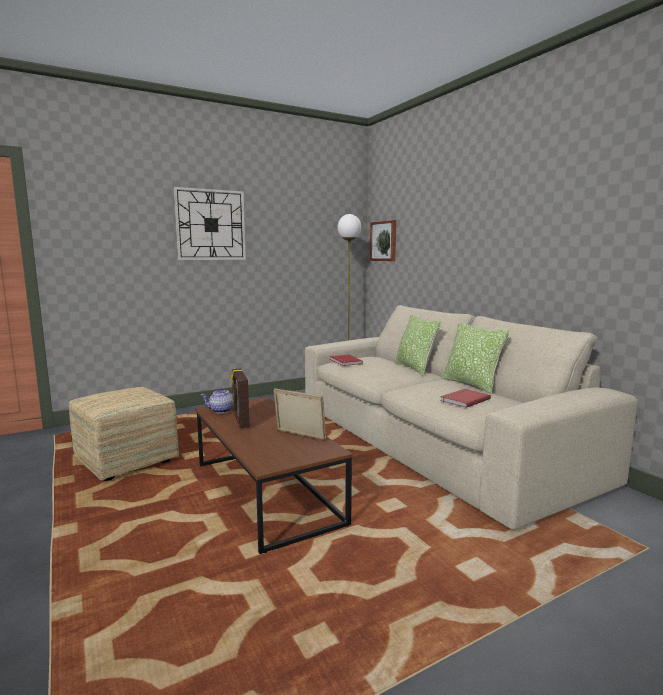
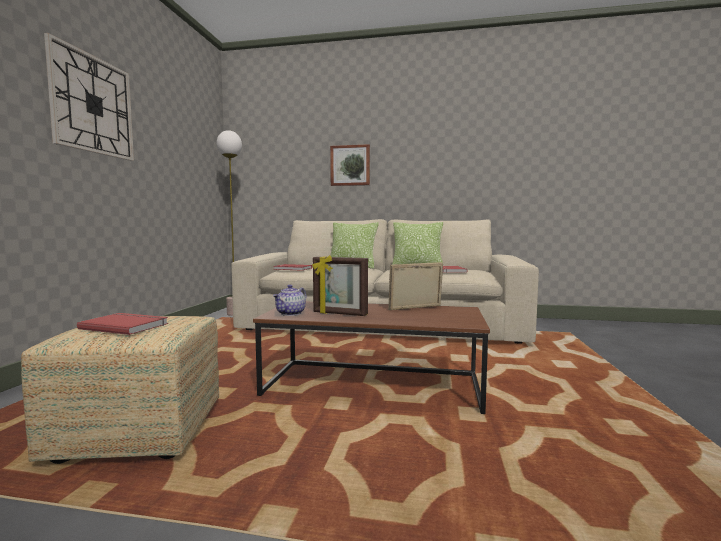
camera: 50 degrees left, 5 degrees down
(114, 397) = (125, 326): none -> red book
(384, 241) = (253, 164): picture -> picture (350, 165)

